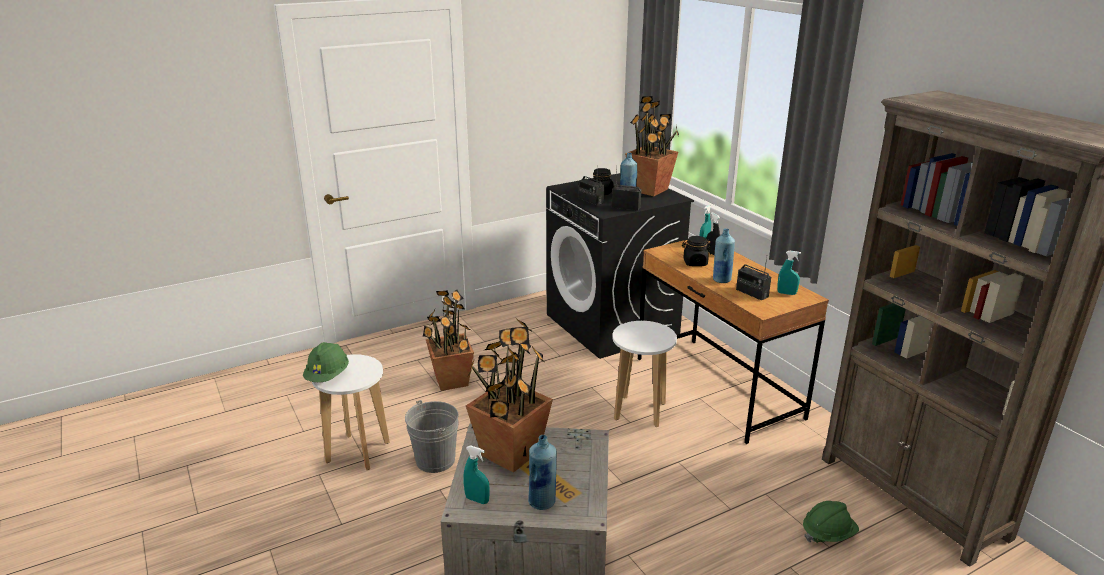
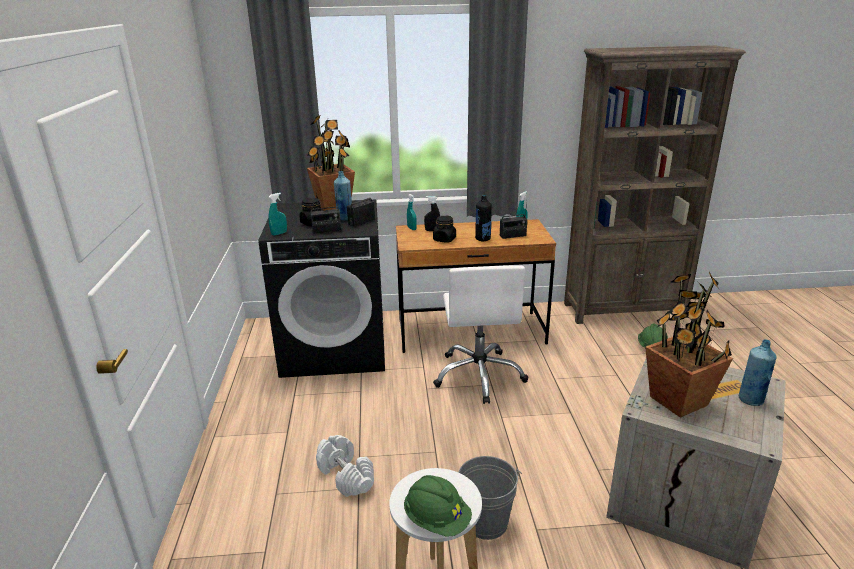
camera: 65 degrees left, 0 degrees up
(451, 381) = (346, 476): potted plant -> white dumbbell
(477, 500) = (748, 433): turquoise spray bottle -> turquoise spray bottle (279, 233)
(639, 411) = (479, 375): white stool -> white office chair
(721, 280) = (482, 239): blue bottle -> black bottle

